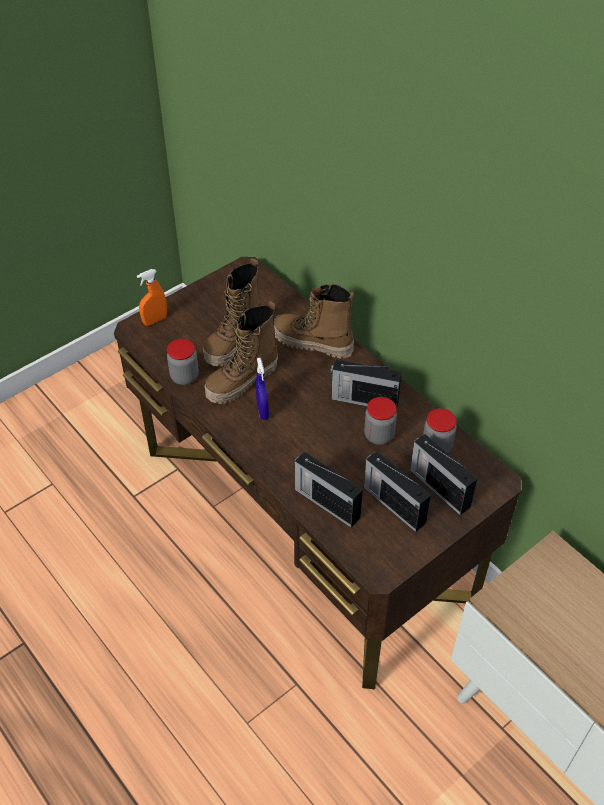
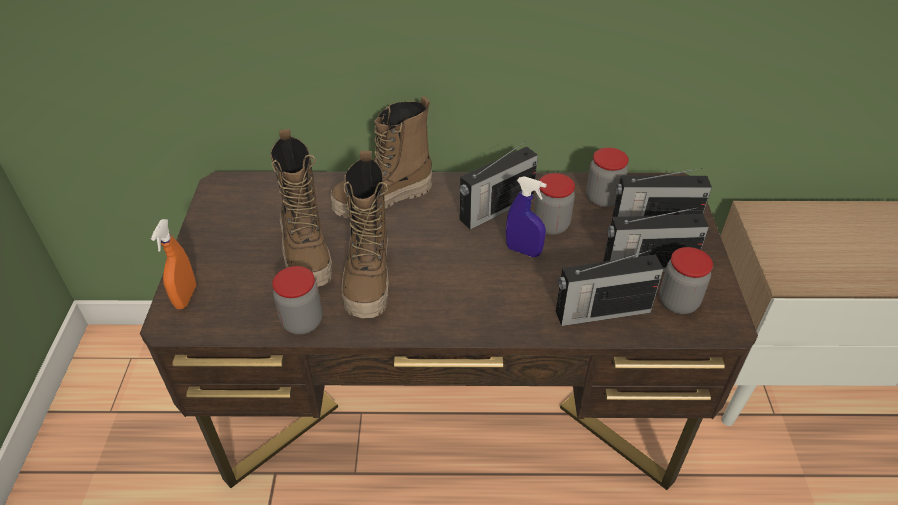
camera: 50 degrees left, 5 degrees down
(262, 411) = (427, 287): blue spray bottle -> blue spray bottle (523, 251)
(375, 537) = (678, 302): none -> jar

